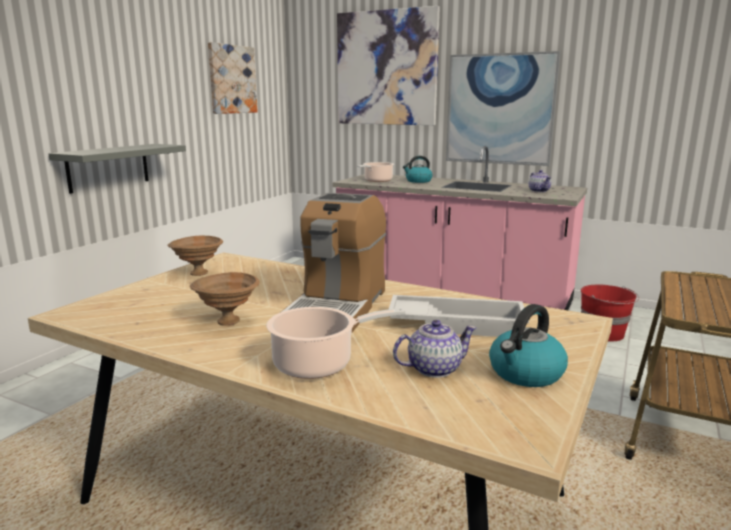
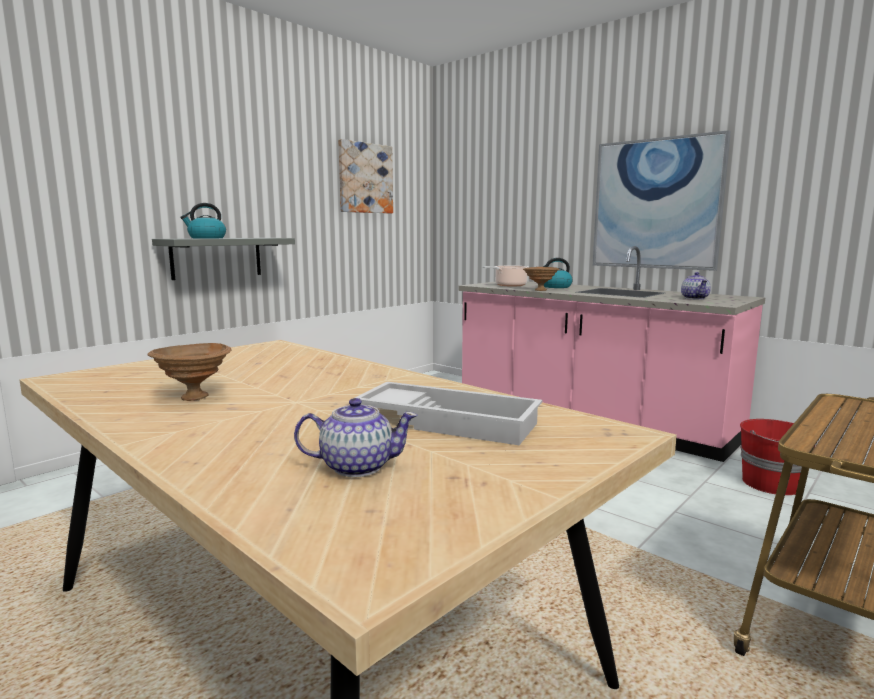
camera: 15 degrees right, 5 degrees down
(197, 273) = (228, 354): brown bowl -> brown bowl (539, 290)
(318, 364) = (228, 446): cooking pot -> none
(338, 306) = (330, 393): coffee machine -> none
(386, 68) = (531, 164): picture -> none
(525, 373) = (473, 486): kettle -> kettle (206, 238)

